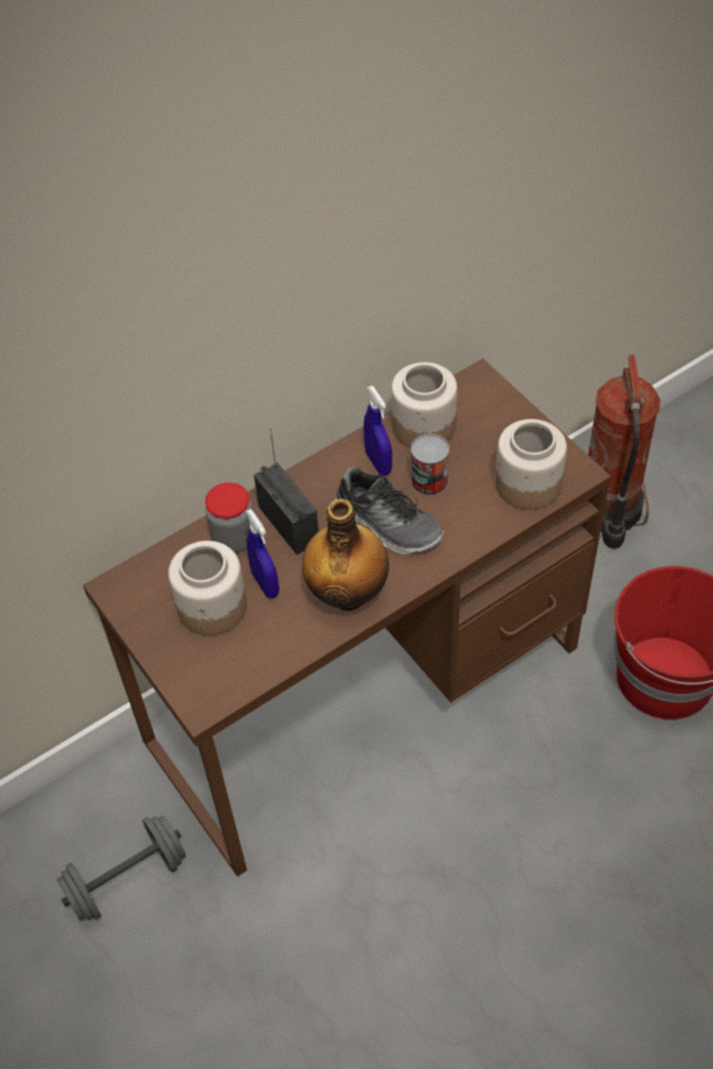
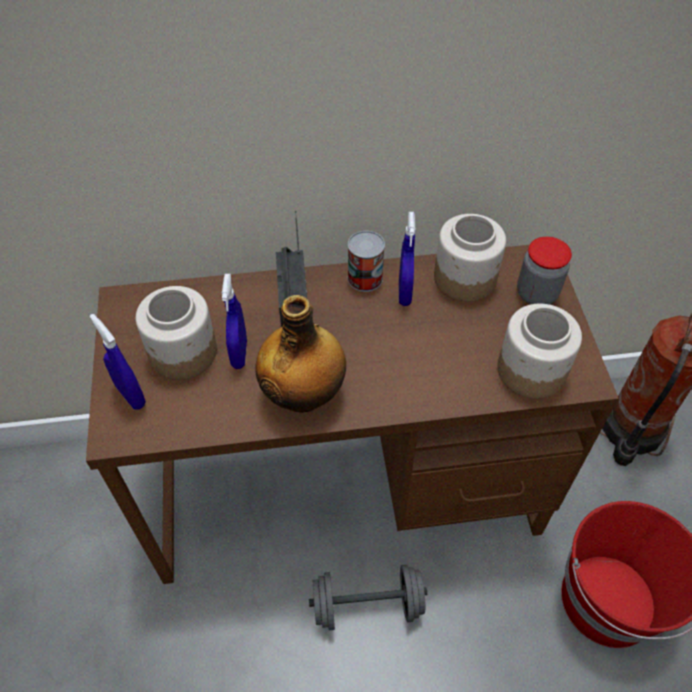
camera: 25 degrees right, 0 degrees up
(127, 879) = (86, 541): grey dumbbell -> grey dumbbell (367, 605)
(192, 665) = (131, 395): none -> blue spray bottle
(234, 539) = (241, 303): jar -> jar (536, 293)
(388, 523) = (379, 348): shoe -> none
(429, 481) = (440, 328): can -> can (365, 278)

